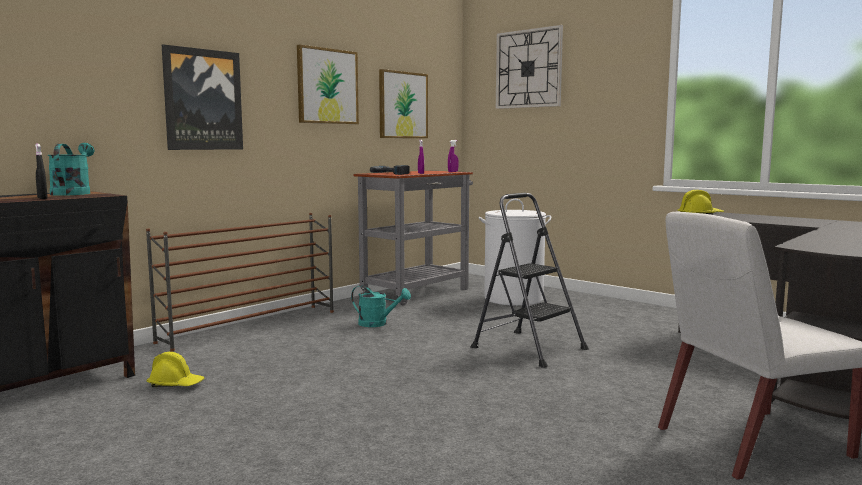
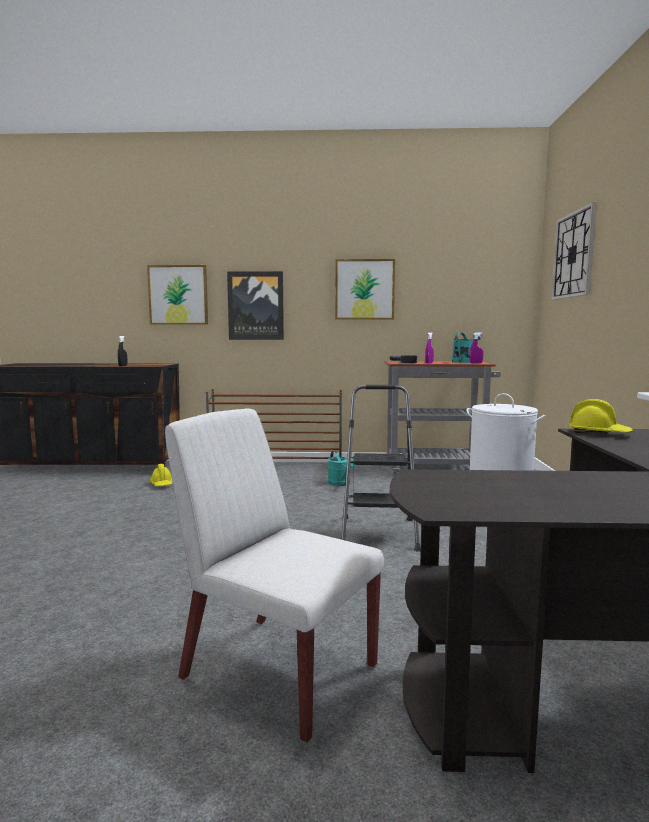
camera: 50 degrees right, 0 degrees up
(73, 193) = (158, 364): turquoise watering can -> turquoise watering can (464, 361)
(403, 105) = (451, 301): picture -> picture (178, 295)

